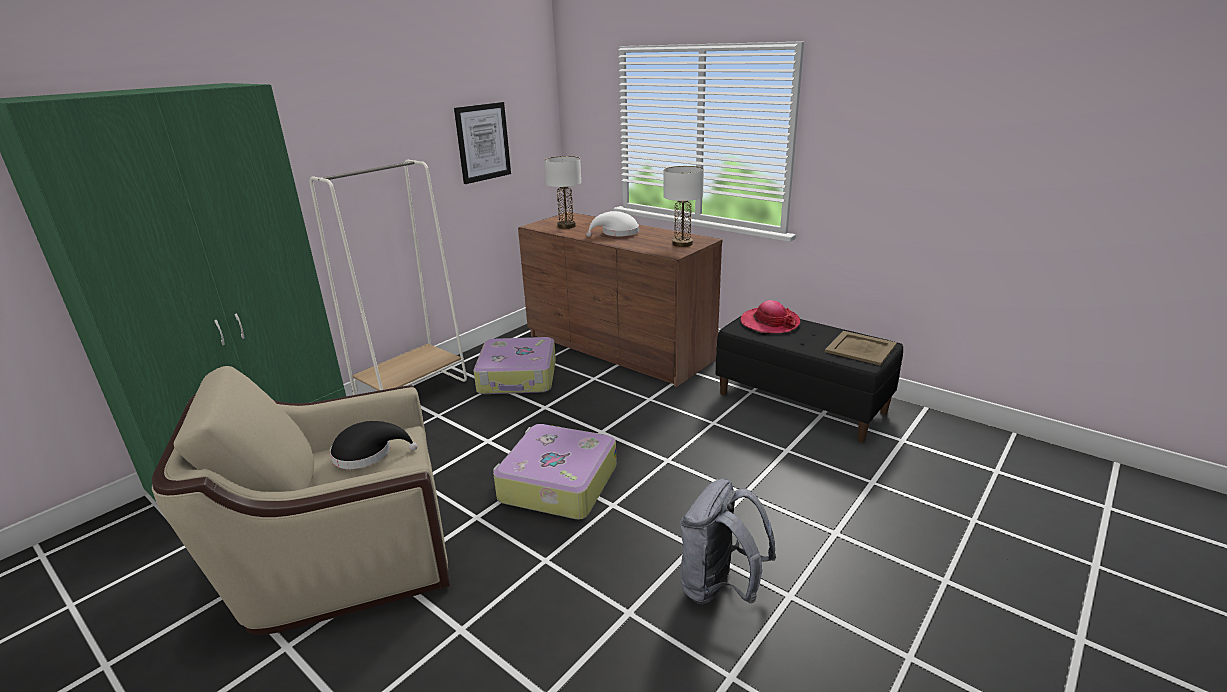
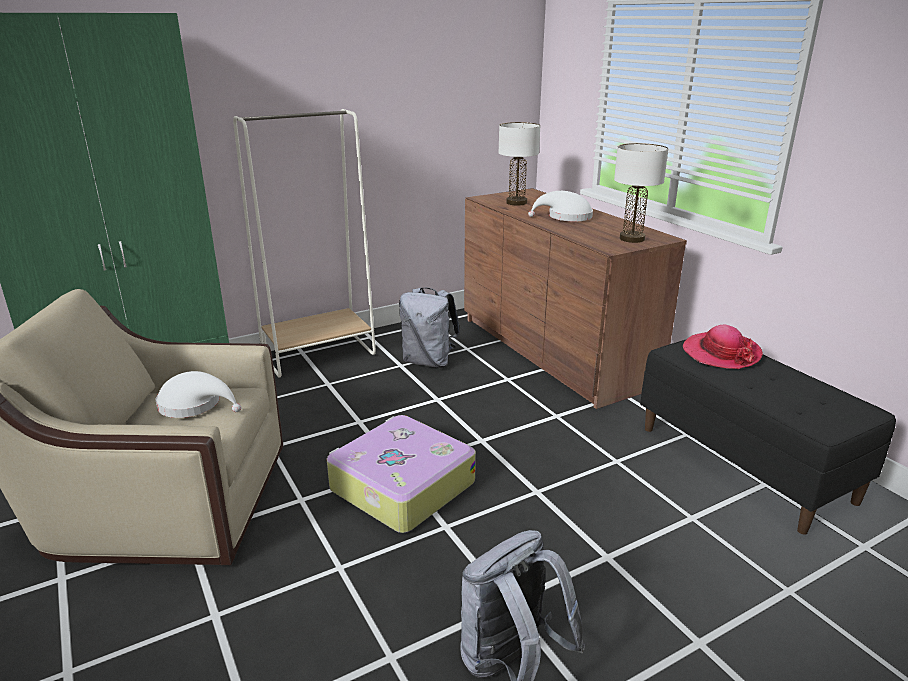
camera: 20 degrees right, 0 degrees up
(367, 453) = (194, 405): black hat -> white hat
(483, 142) = (440, 100): picture -> none
(518, 377) = (429, 361): suitcase -> grey backpack
(861, 348) = (829, 409): beige tray -> none

